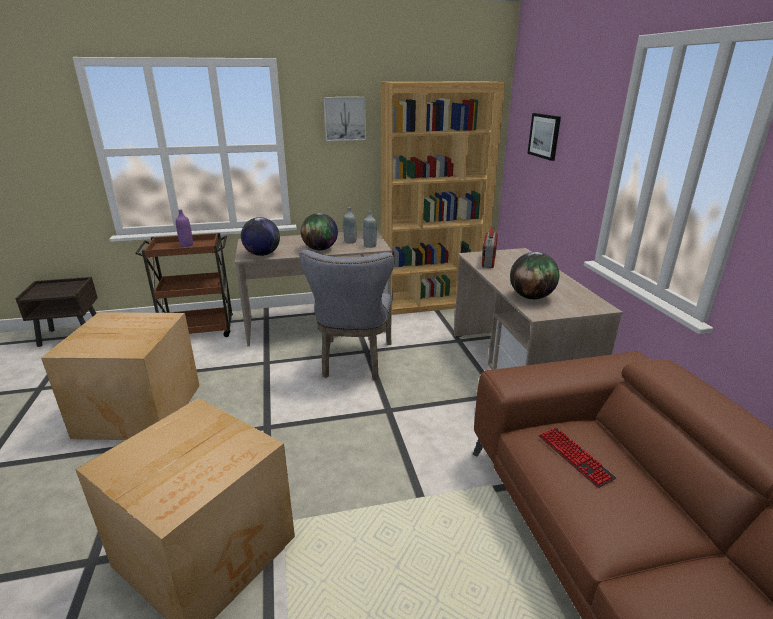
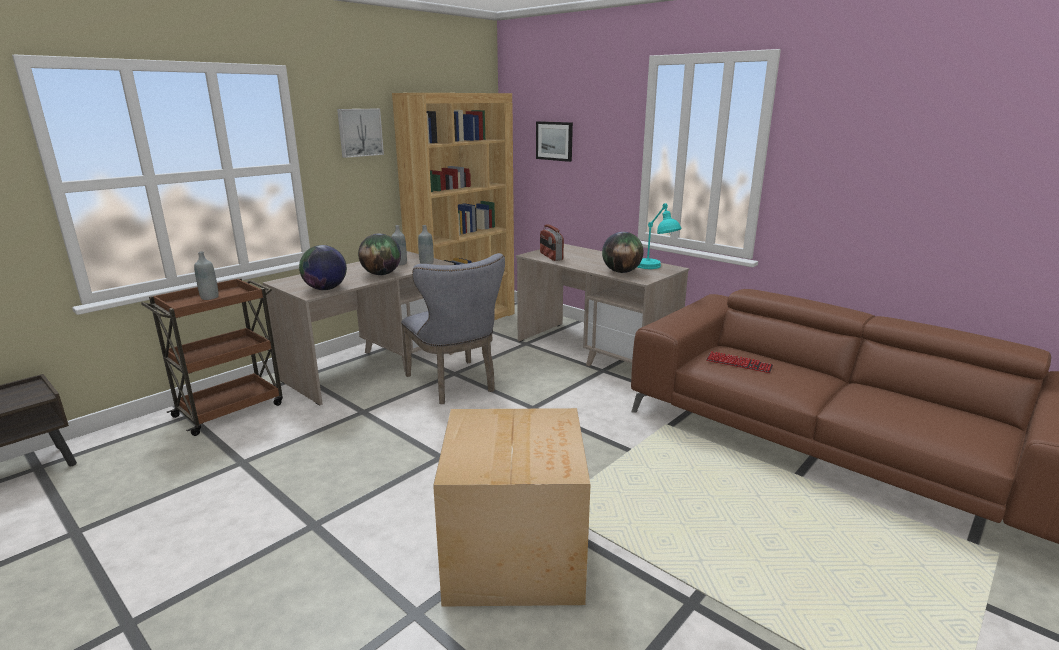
camera: 35 degrees left, 5 degrees down
(139, 409) = (269, 496): cardboard box -> none
(186, 245) = (209, 297): purple bottle -> grey bottle
(577, 302) = (655, 268): none -> turquoise table lamp

